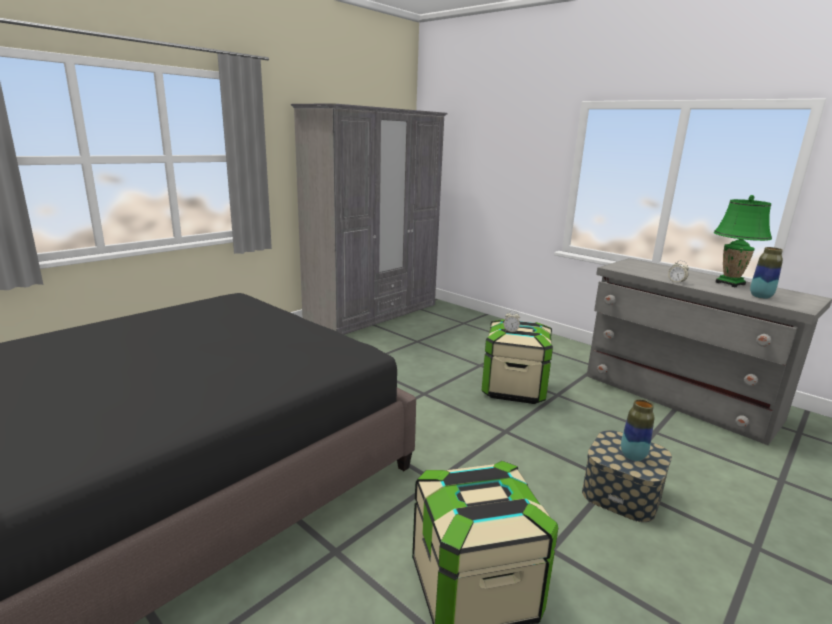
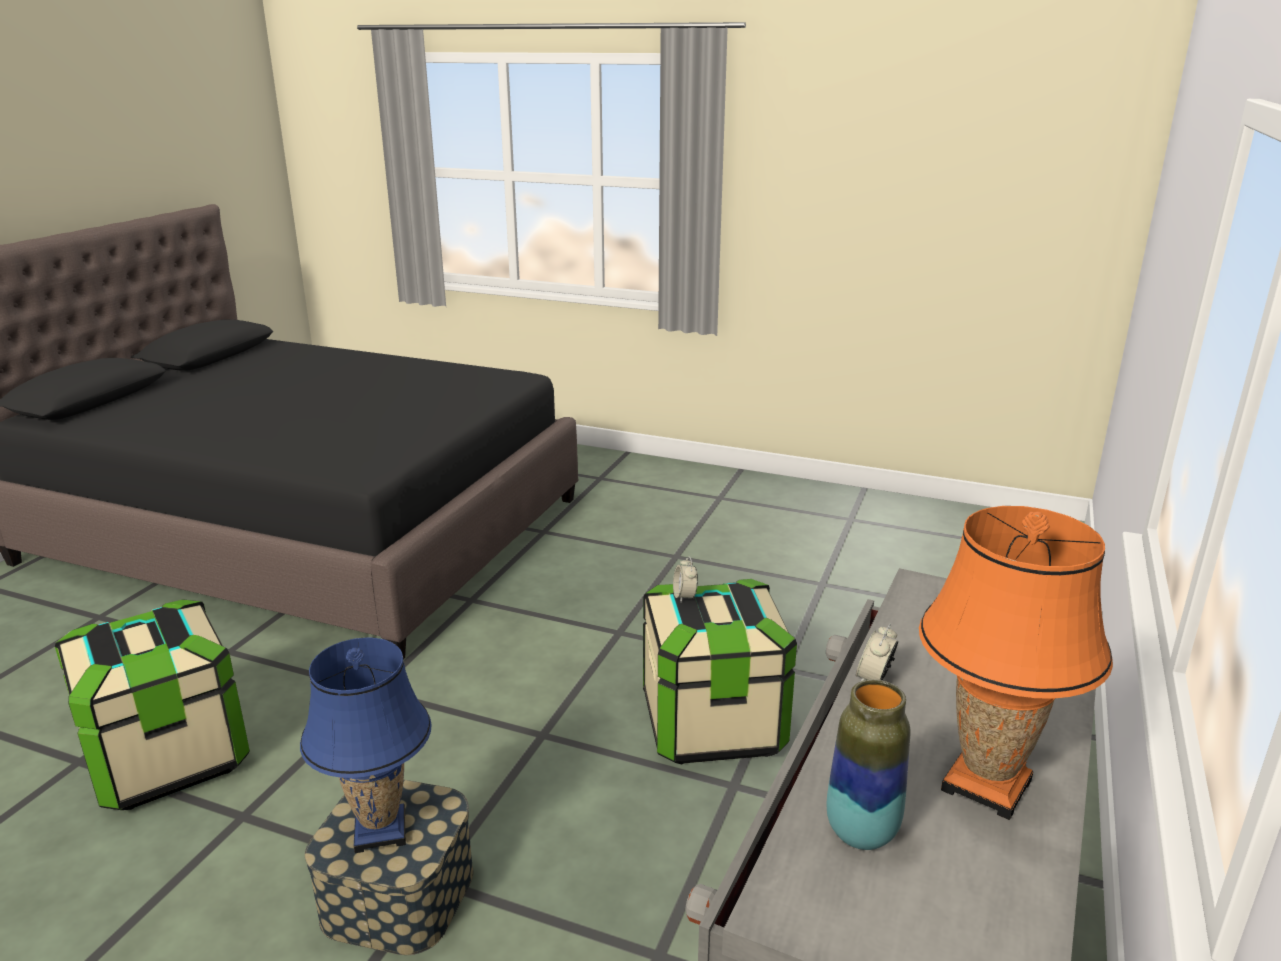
camera: 70 degrees right, 5 degrees up
(374, 313) = (900, 517): grey wardrobe -> none
(632, 456) = (380, 831): vase -> blue table lamp
(730, 283) = (987, 785): green table lamp -> orange table lamp

